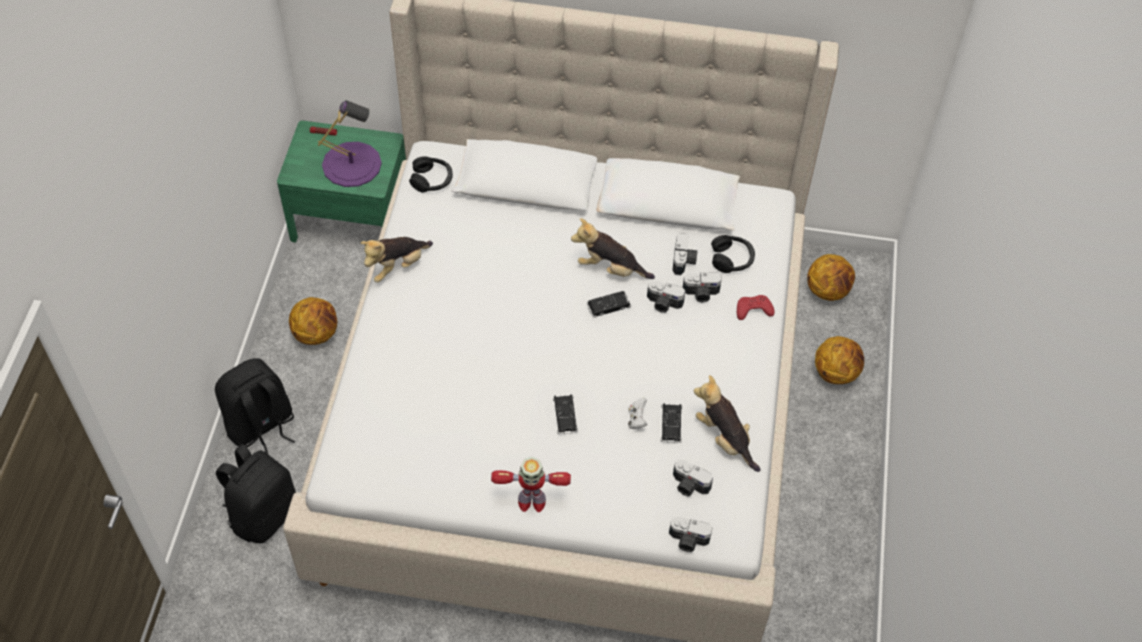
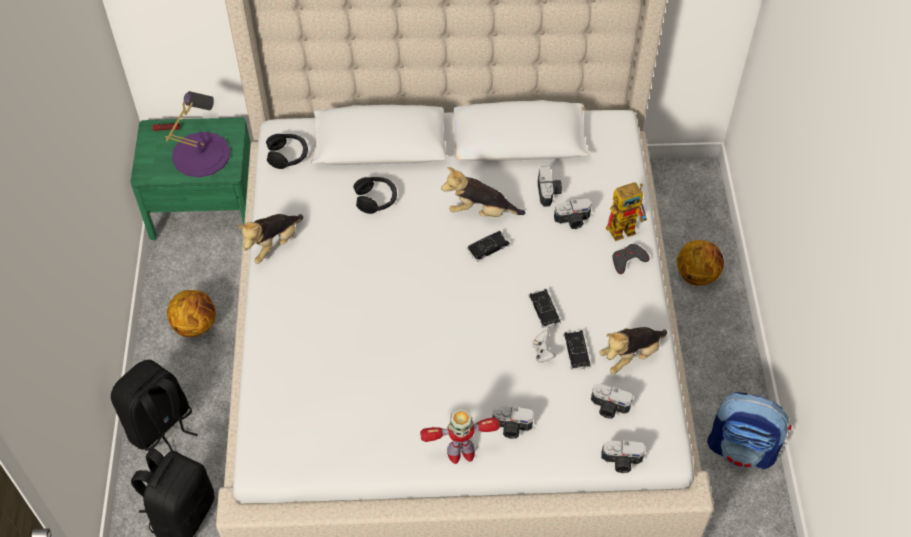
camera: 10 degrees left, 0 degrees up
(565, 416) = (472, 361): black toy car -> black toy car (544, 310)
(663, 304) = (540, 237): camera -> camera (511, 428)
(724, 438) = (630, 356): plush toy -> plush toy turned 75 degrees counterclockwise
(732, 259) = (593, 183): black headphones -> black headphones (376, 199)
(747, 343) = (628, 260): none -> grey game controller
(753, 309) = (626, 227): red game controller -> toy robot
(828, 291) = (670, 200): basketball -> none
(837, 558) = (742, 449): none -> backpack

